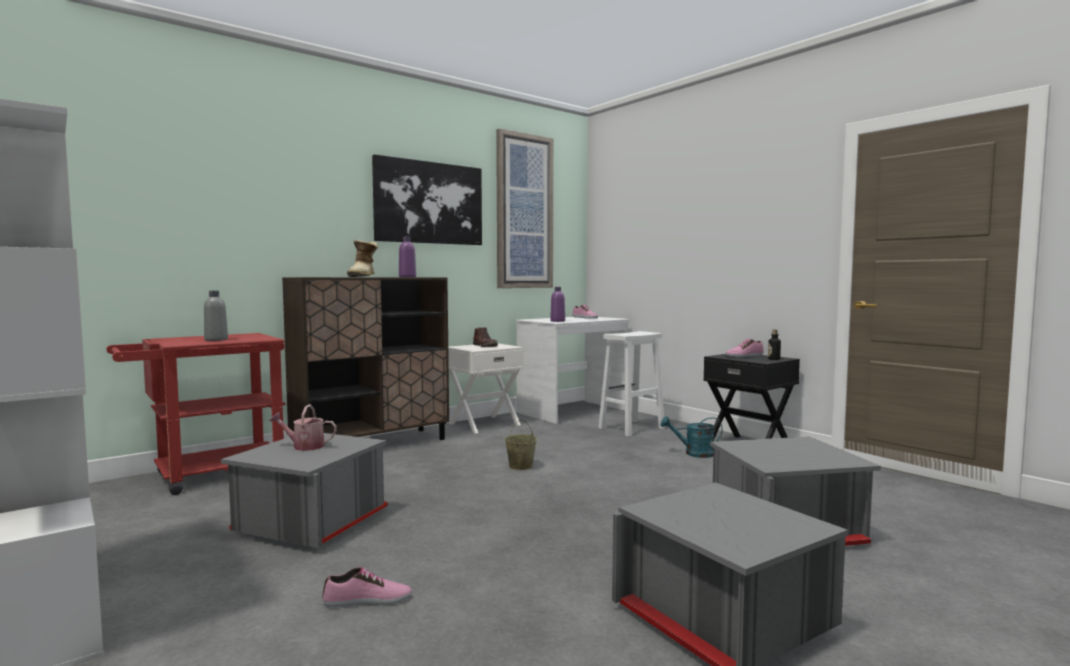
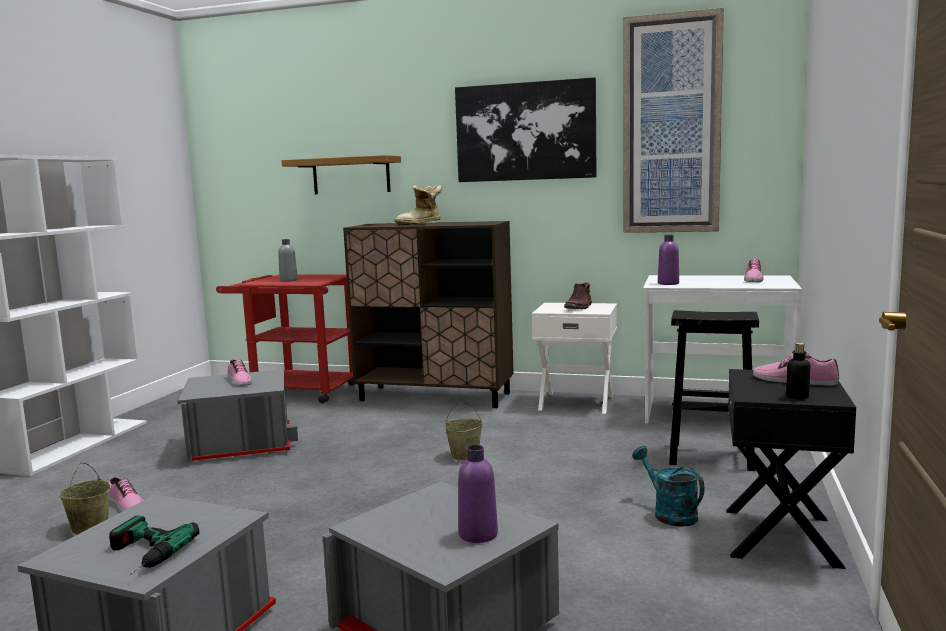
camera: 55 degrees right, 5 degrees up
(256, 225) = (351, 175): none -> shelf
(304, 446) = (239, 381): watering can -> shoe
(399, 629) = (89, 527): none -> beige bucket
(407, 277) = (467, 223): purple bottle -> purple bottle (478, 534)
(631, 428) = (709, 456): white stool -> black stool
(768, 524) = (139, 556): none -> power drill

